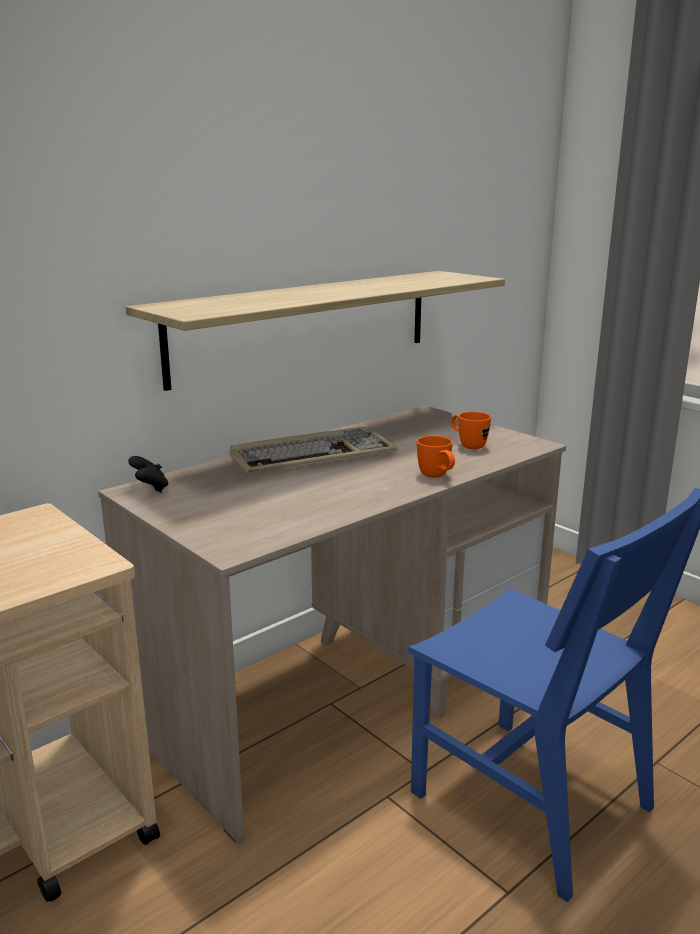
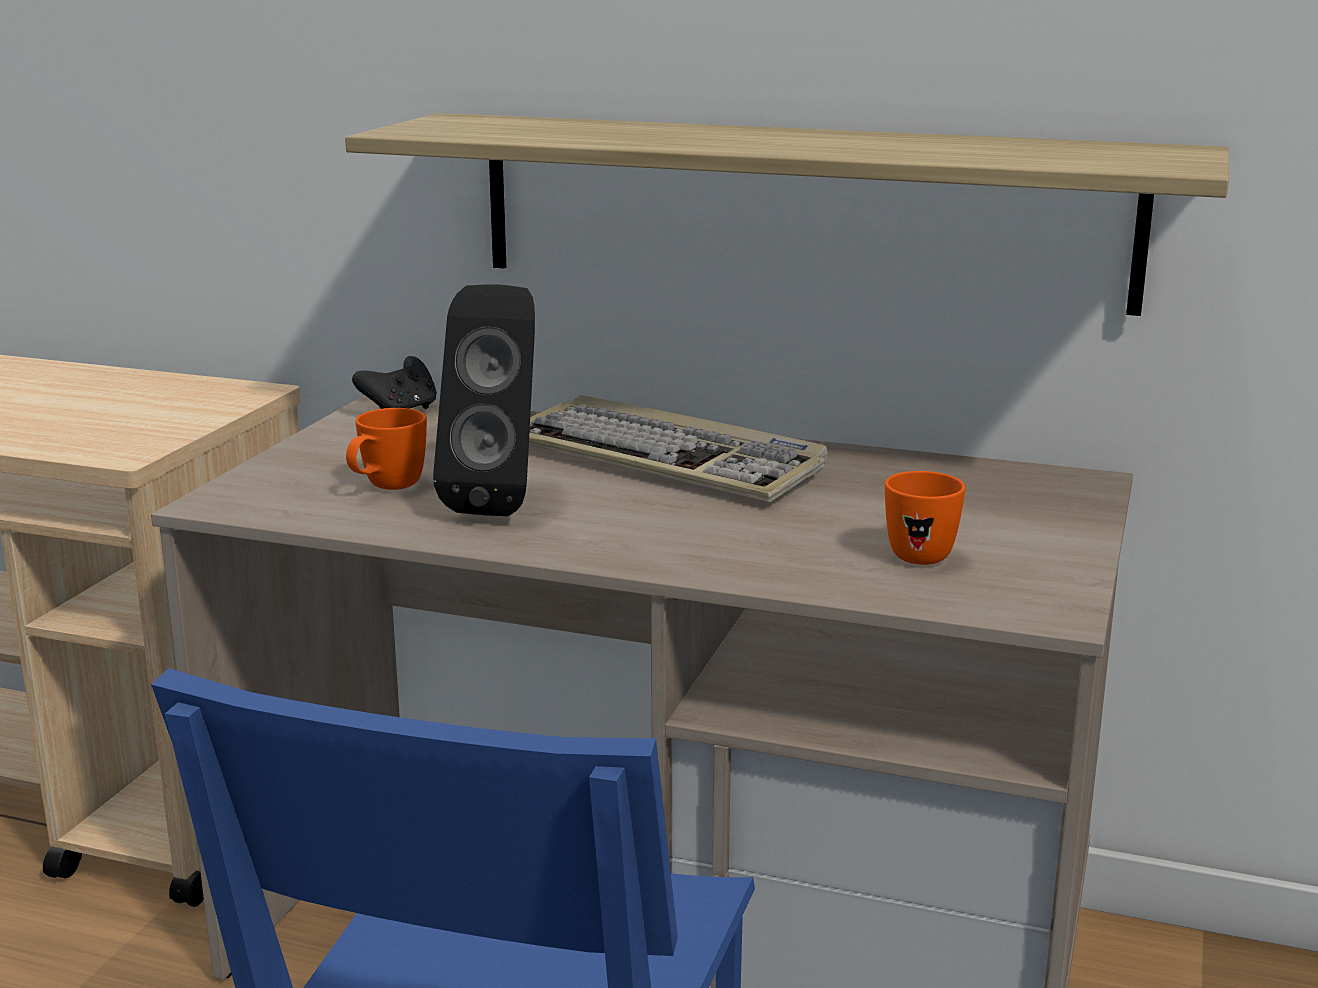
camera: 60 degrees right, 0 degrees up
(323, 493) = (501, 502): none -> black speaker
(437, 477) = (691, 561): orange mug -> orange mug (386, 489)

